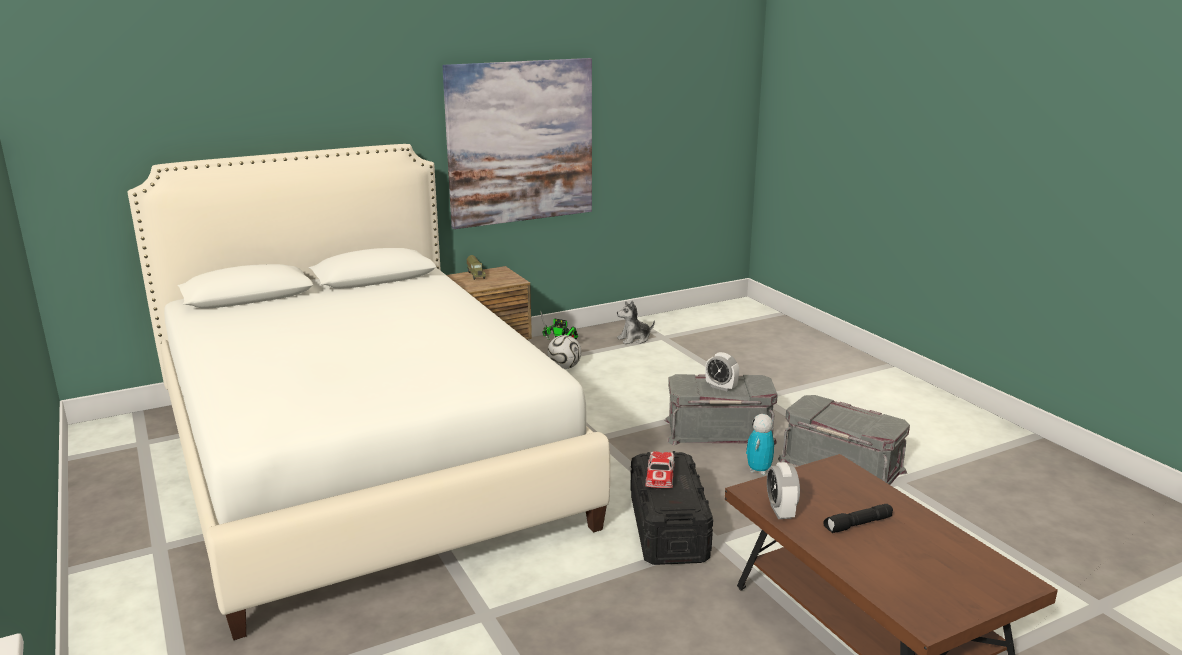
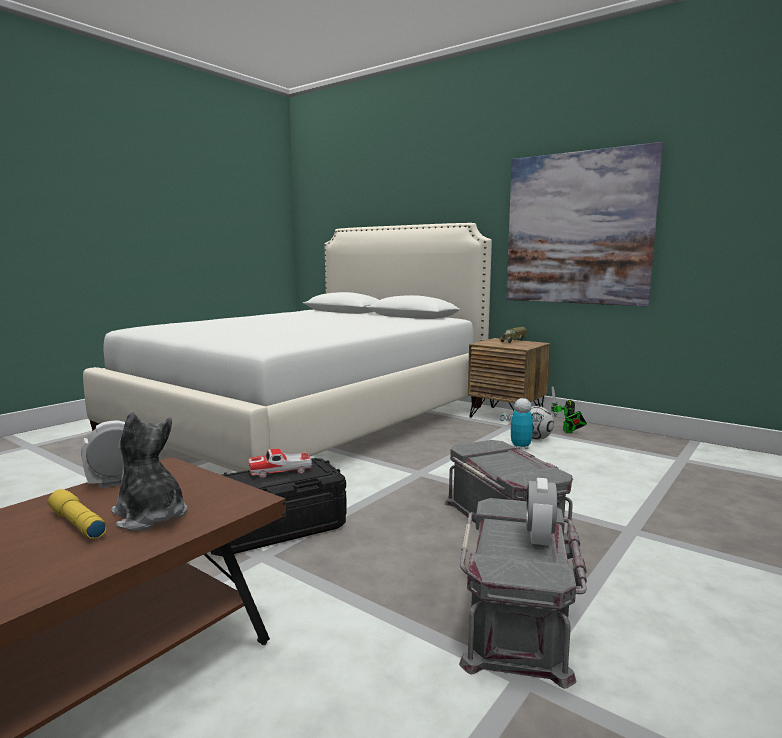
camera: 65 degrees right, 10 degrees down
(634, 339) = (649, 450): plush toy -> plush toy (150, 516)
(721, 387) = (505, 463): alarm clock -> alarm clock (539, 539)
(759, 470) = (437, 557): toy robot -> toy robot (520, 447)
(858, 525) = (76, 524): black flashlight -> yellow flashlight

